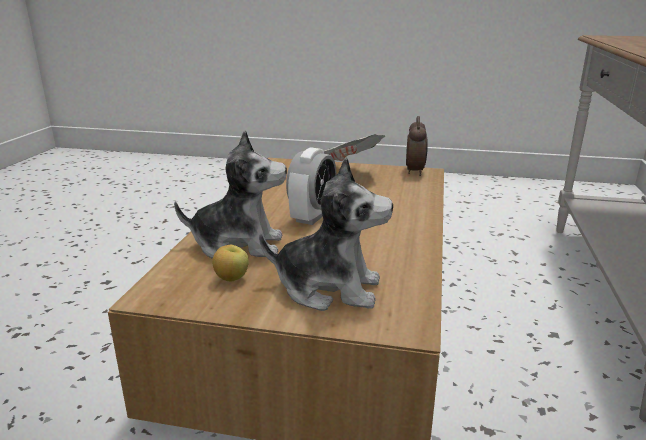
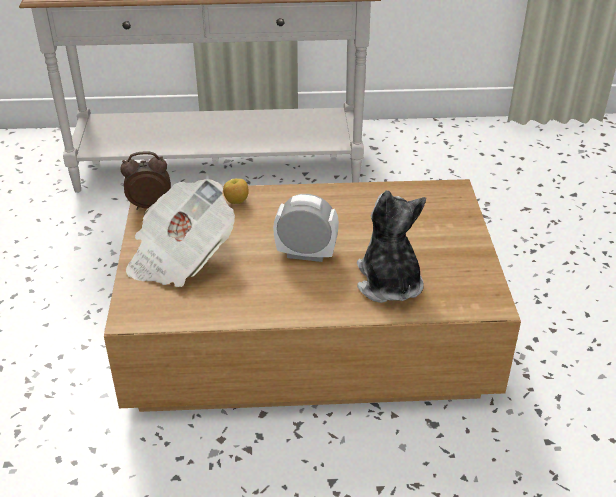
camera: 105 degrees left, 15 degrees up
(231, 278) = (444, 271): apple -> apple (236, 201)
(329, 288) = (429, 224): plush toy -> none

